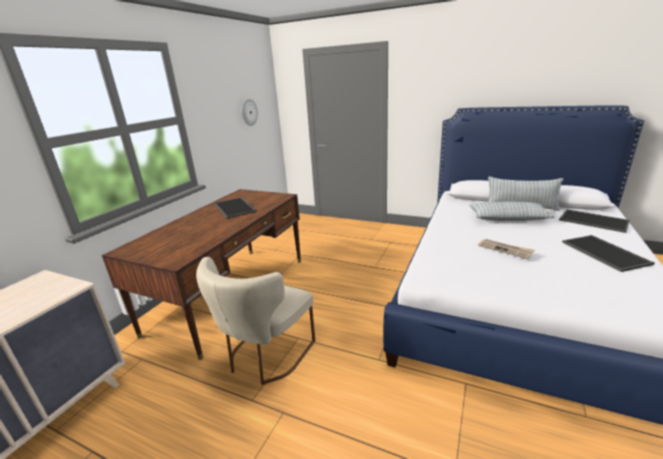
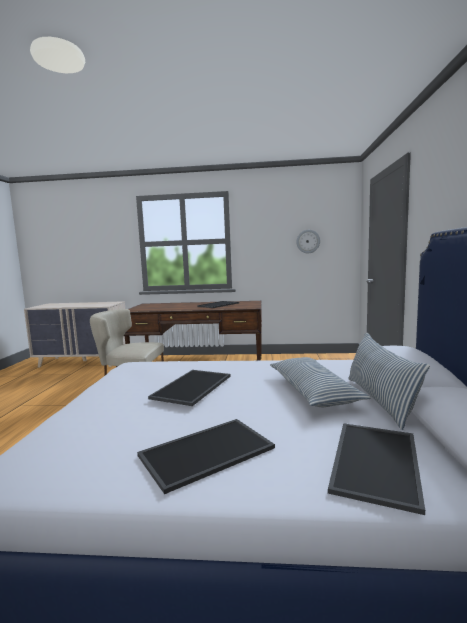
camera: 70 degrees right, 15 degrees down
(505, 249) = (193, 387): newspaper -> tray

